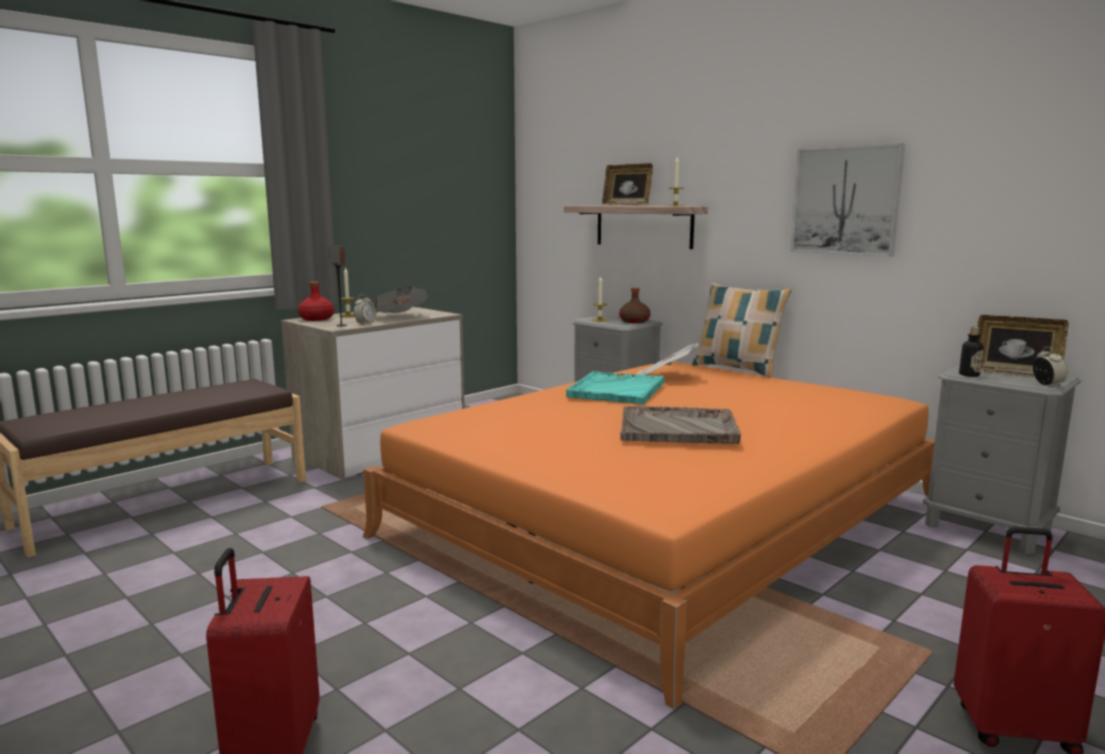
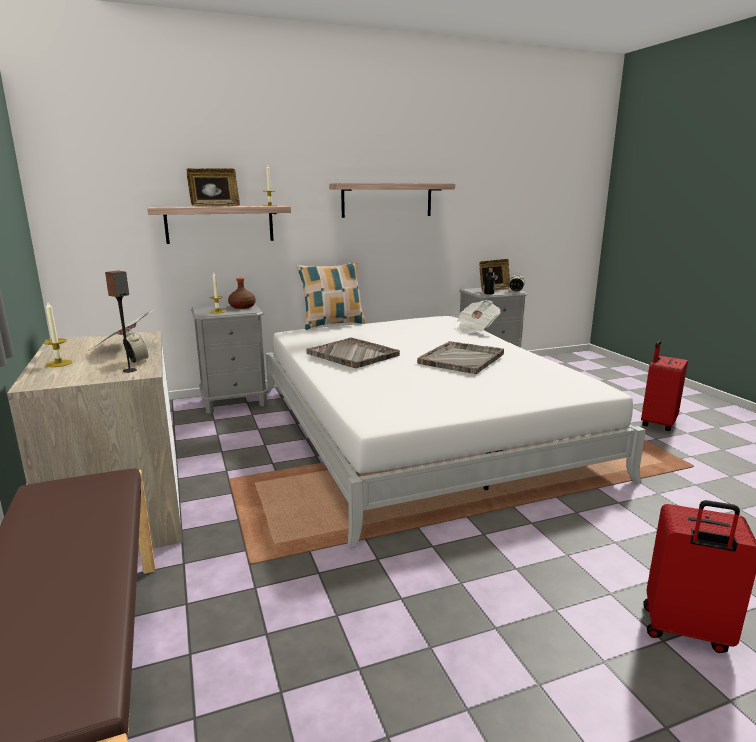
camera: 65 degrees left, 5 degrees up
(316, 319) = (48, 377): red bottle -> none
(616, 390) = (353, 355): turquoise tray -> grey tray
(665, 376) = (327, 340): newspaper -> newspaper (475, 328)
(665, 519) = (418, 428): orange bed -> white bed
(846, 200) = (387, 200): picture -> shelf

